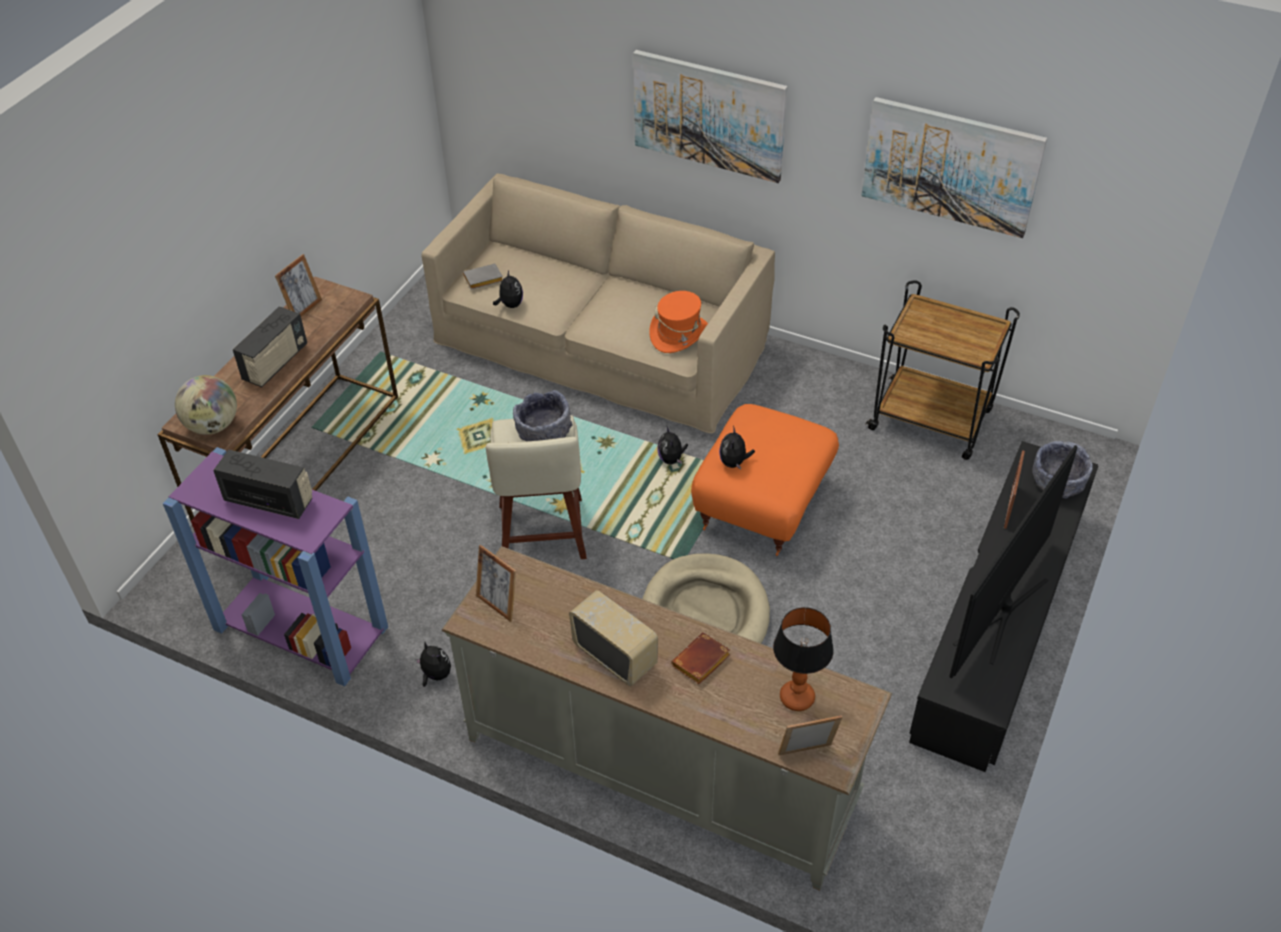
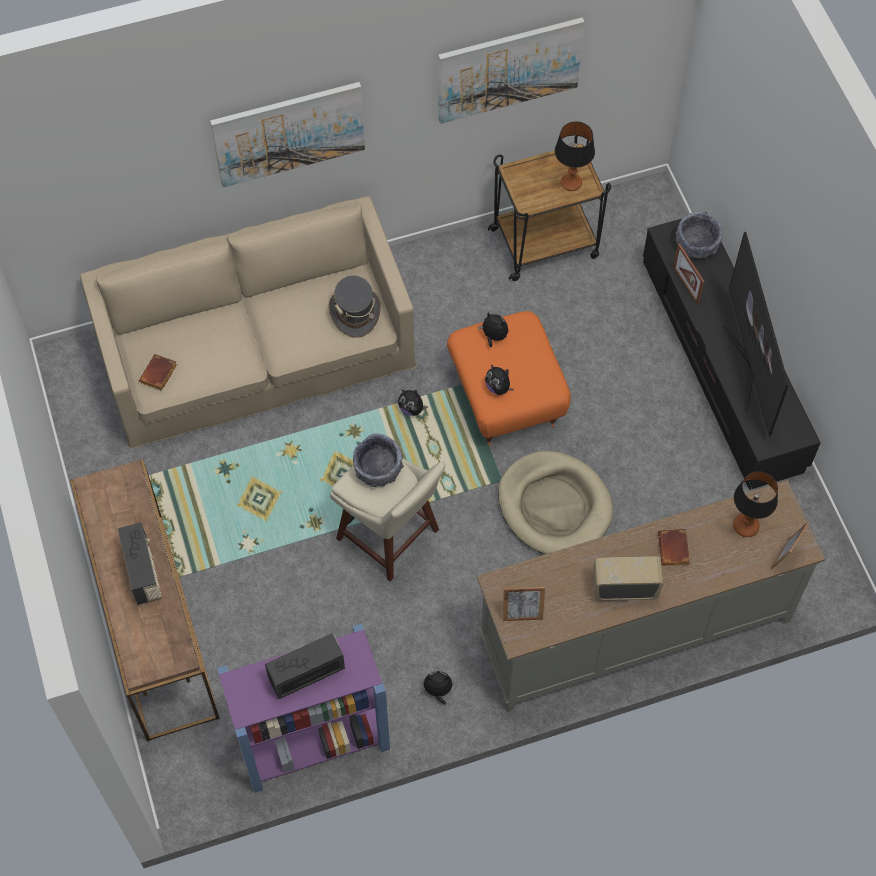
camera: 45 degrees left, 15 degrees up
(213, 426) = (164, 655): globe -> none
(304, 308) = (103, 512): picture frame -> none
(482, 280) = (159, 375): grey book -> brown book
(510, 304) = (204, 380): plush toy -> plush toy (493, 336)
(679, 334) = (355, 312): orange hat -> grey hat
(967, 343) = (571, 182): none -> table lamp

